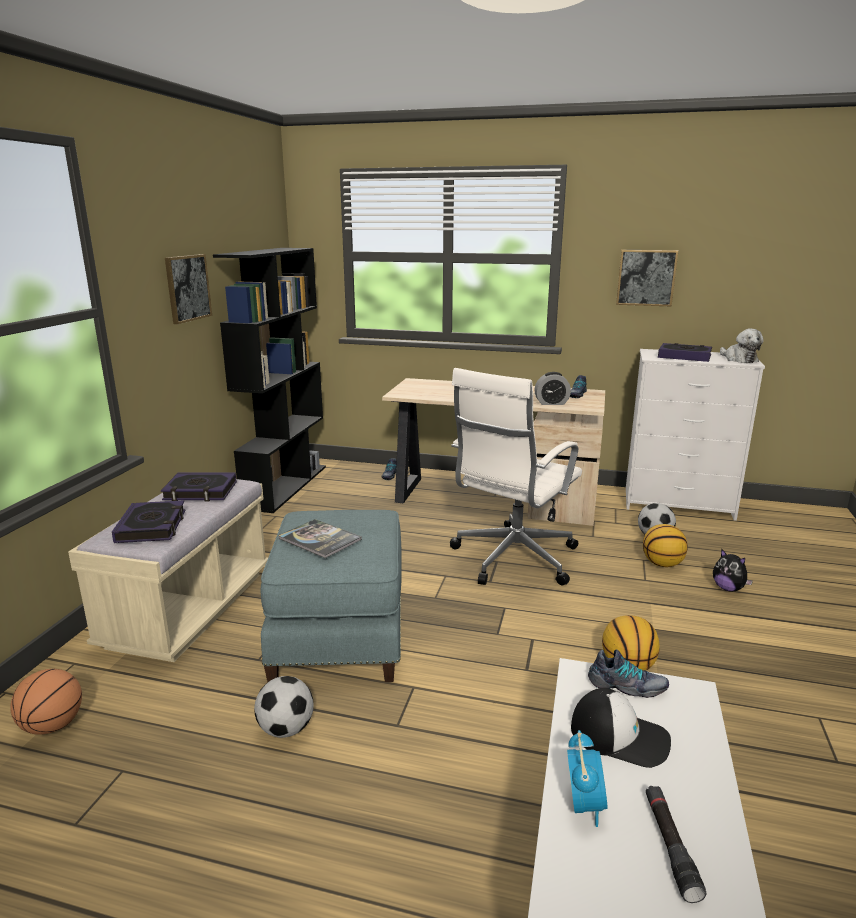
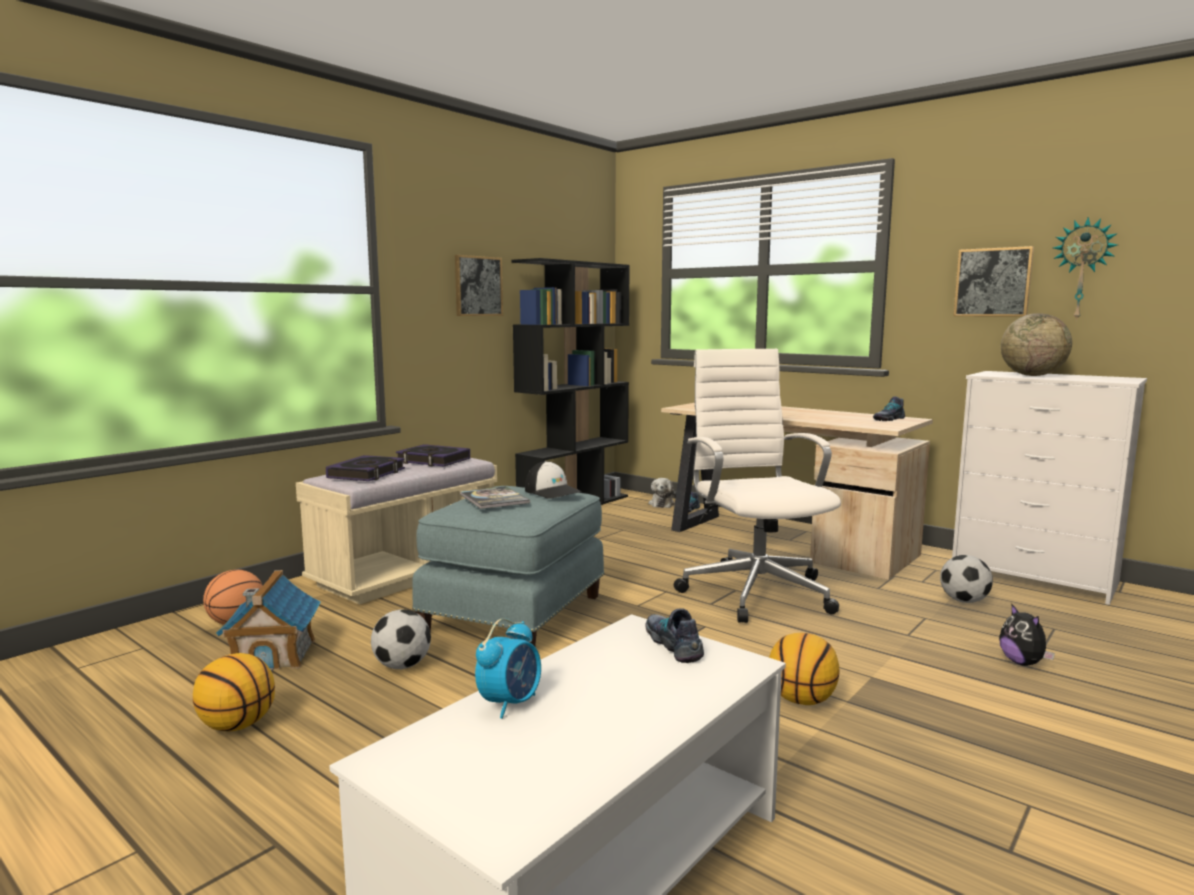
camera: 25 degrees right, 10 degrees down
(137, 756) = (274, 655): none -> toy house
(512, 559) = (755, 591): white office chair -> white office chair turned 105 degrees clockwise
(551, 403) = (843, 422): alarm clock -> none
(620, 735) = (615, 672): cap -> cap (553, 491)
(627, 686) = (674, 644): shoe -> shoe turned 150 degrees counterclockwise
(662, 564) = (948, 625): basketball -> basketball (237, 725)
(670, 847) = (555, 749): black flashlight -> none
(684, 356) = (1032, 375): book -> globe
(712, 271) = (1082, 269): none -> wall clock
(739, 359) = (1110, 379): plush toy -> plush toy (662, 504)

